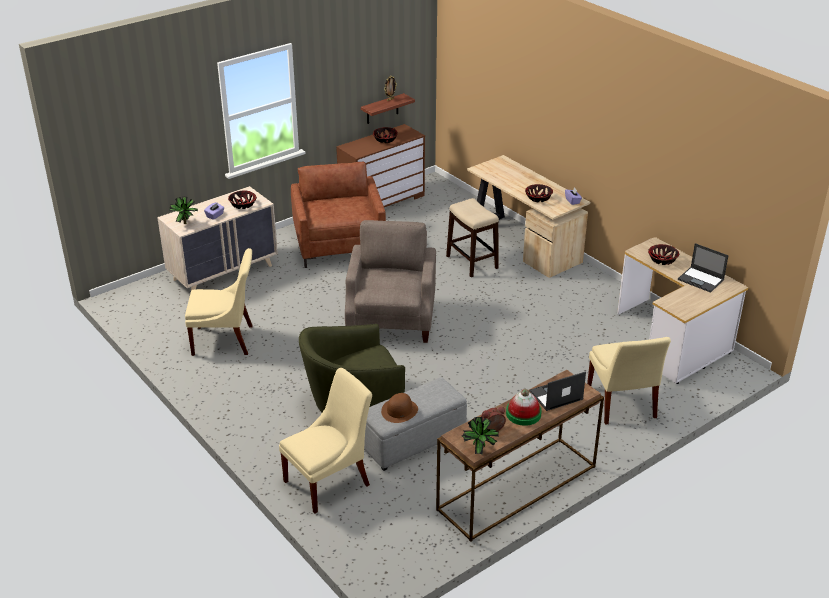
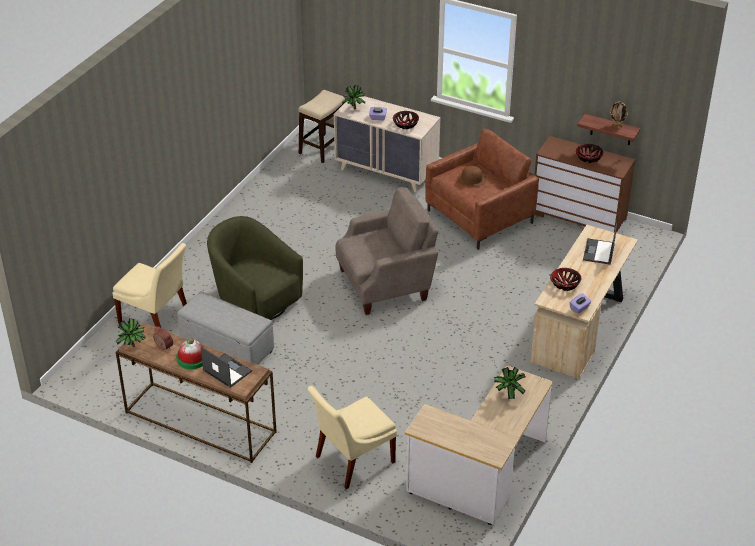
camera: 65 degrees right, 5 degrees up
(226, 340) = (294, 208): beige chair -> none
(399, 411) = (210, 310): brown hat -> brown hat (471, 179)
(471, 262) = (517, 304): stool -> stool (323, 148)
(662, 260) = (508, 395): bowl -> potted plant
(701, 280) = (490, 430): laptop -> laptop (599, 252)

